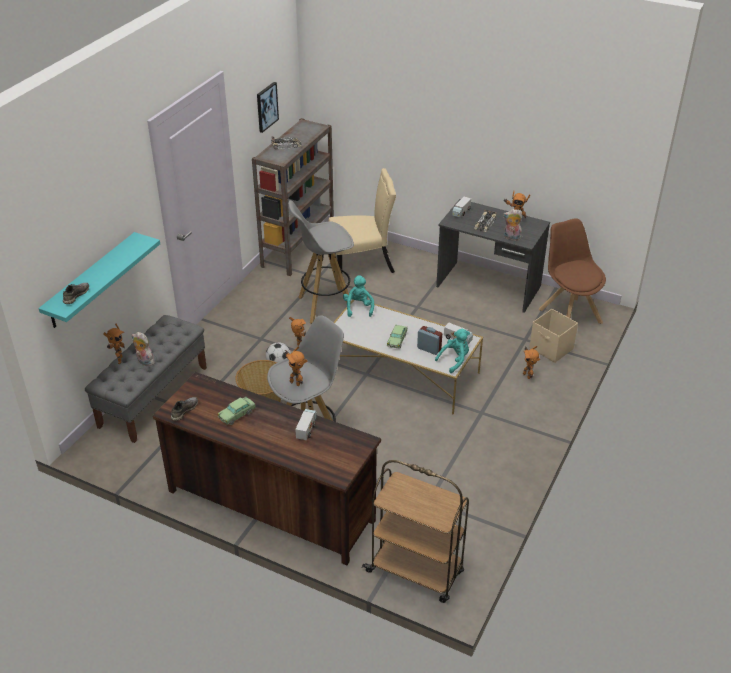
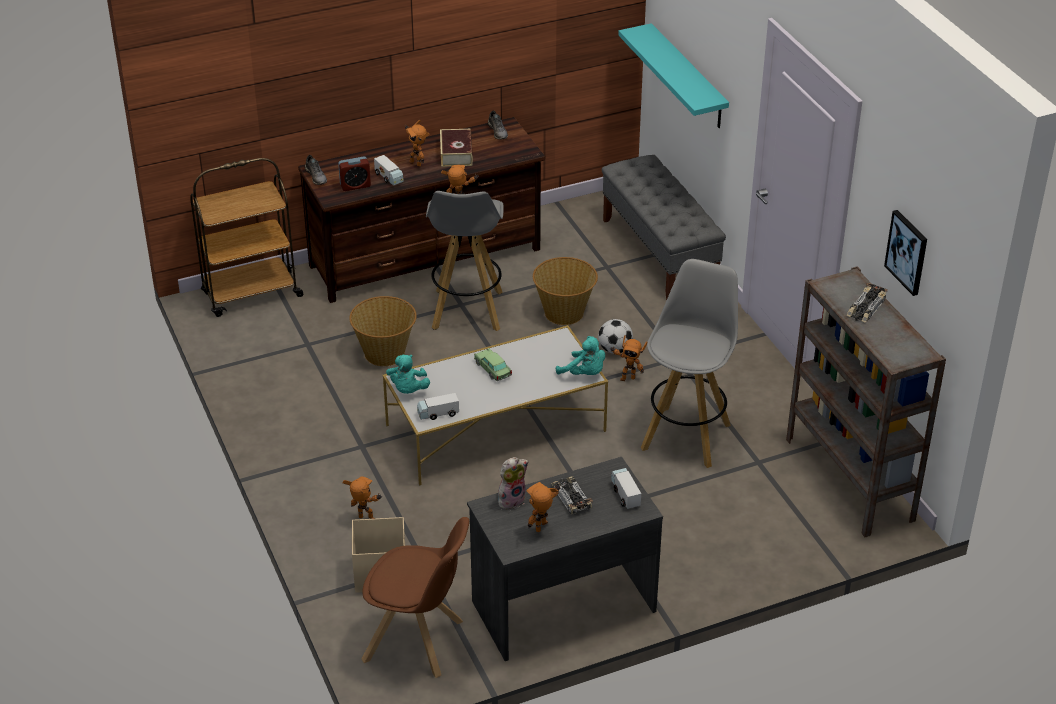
camera: 130 degrees right, 0 degrees up
(76, 295) = (647, 43): grey shoe -> grey shoe (316, 176)
(118, 360) = (671, 179): toy robot -> toy robot (416, 163)
(144, 362) = (650, 192): plush toy -> none
(237, 414) = (456, 153): toy car -> book
(361, 265) = (745, 515): beige chair -> none
(393, 457) = (385, 353): none -> basket
(429, 349) = (449, 383): alarm clock -> alarm clock (355, 185)

